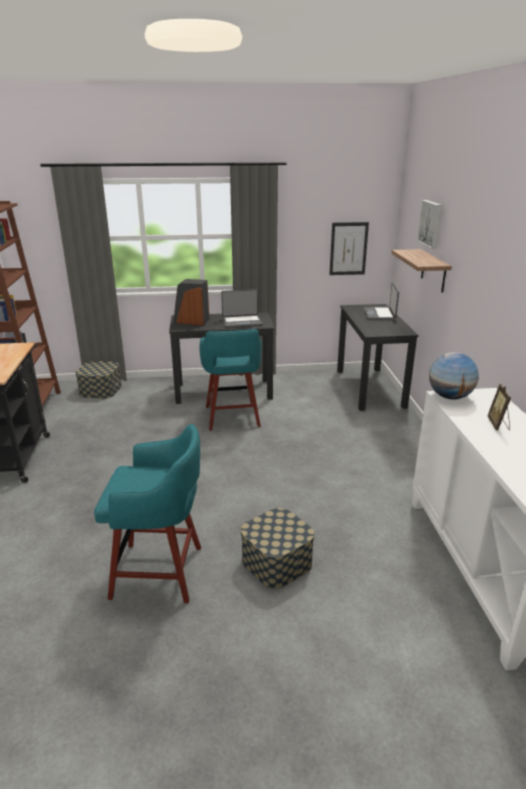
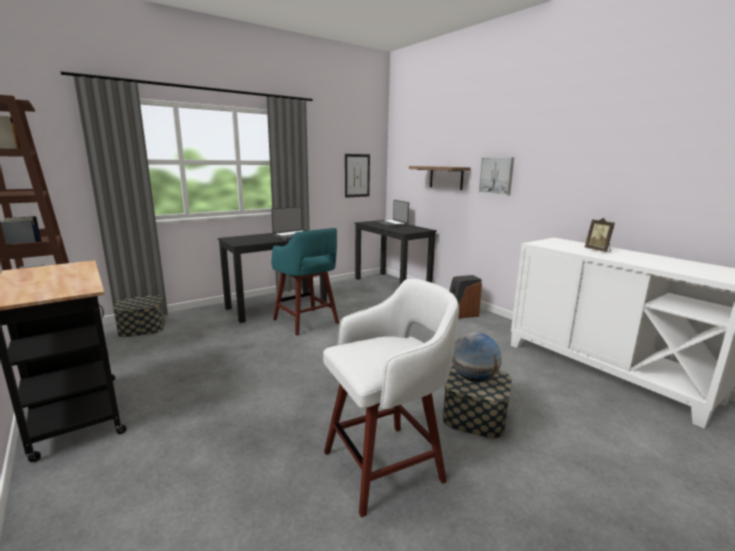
camera: 30 degrees left, 10 degrees down
(160, 572) = (386, 465): turquoise stool -> white stool
(191, 321) = (245, 239): speaker -> speaker (461, 314)
(431, 224) = (437, 144): picture -> picture (496, 175)
(450, 397) = (541, 243): globe -> globe (474, 378)

